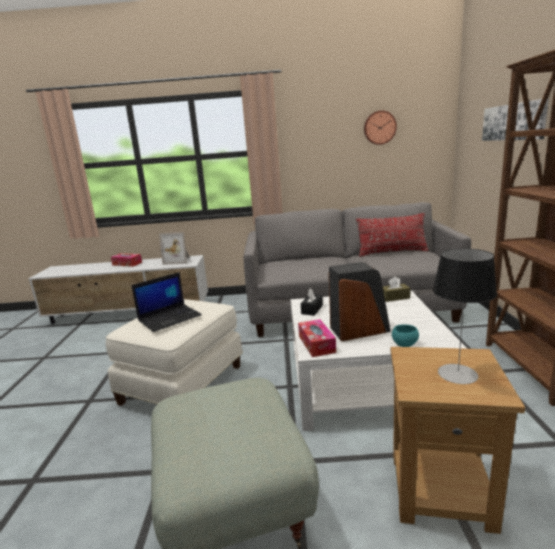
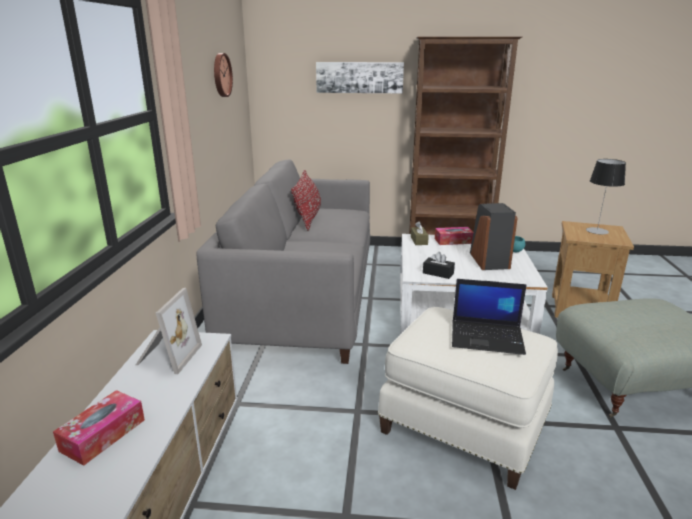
camera: 85 degrees left, 5 degrees up
(170, 318) = (487, 337): laptop -> laptop turned 135 degrees clockwise
(316, 344) = (516, 278): tissue box -> tissue box (453, 241)

